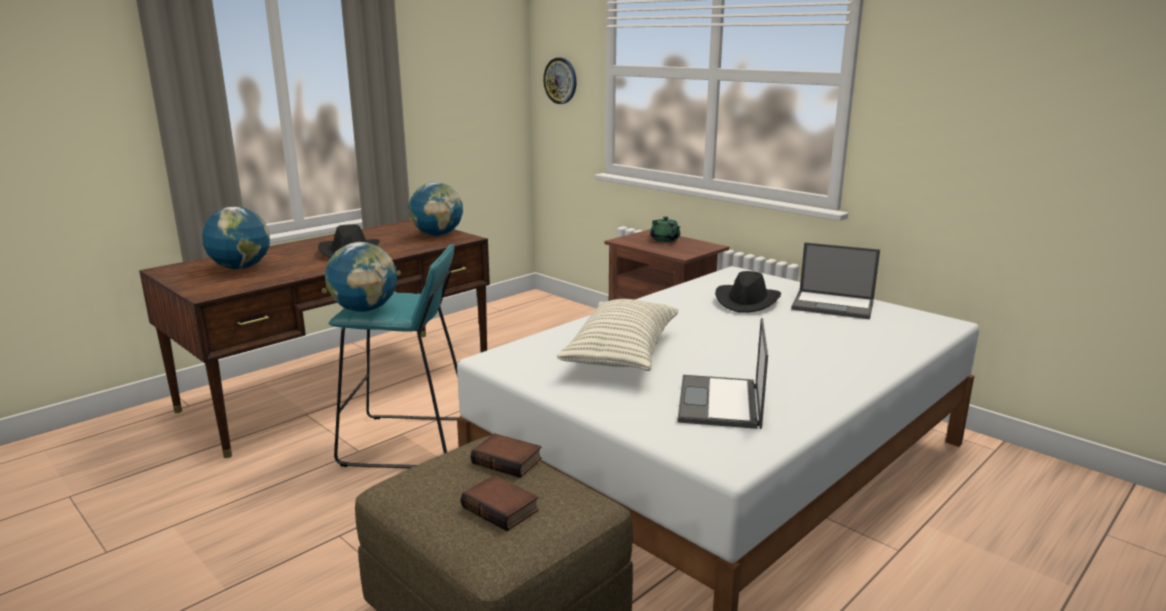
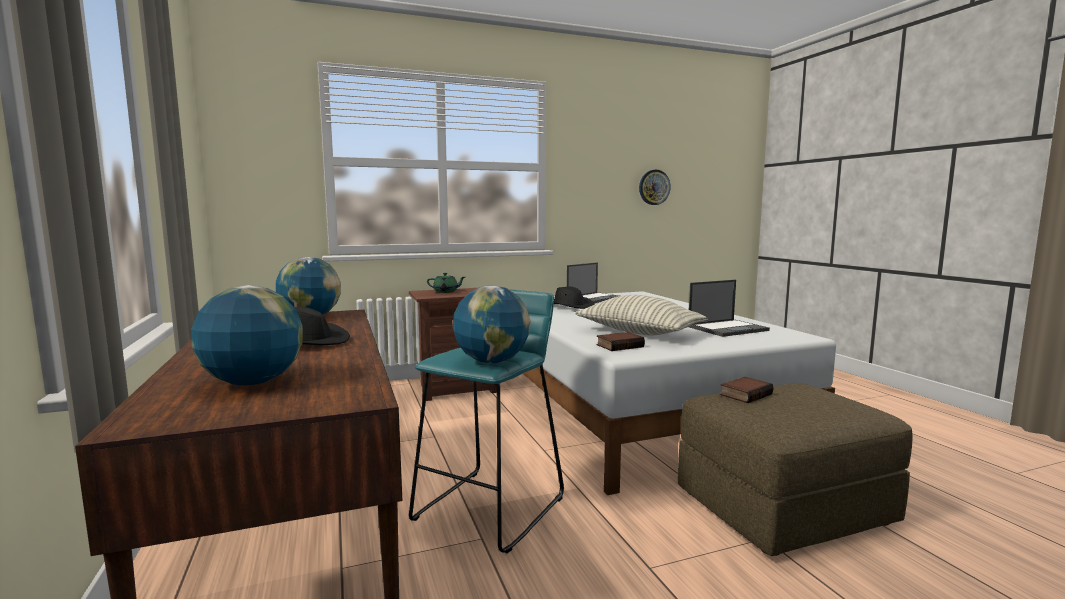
camera: 65 degrees left, 10 degrees down
(502, 508) = (815, 402): book -> book (619, 345)
(560, 80) = (256, 171): wall clock -> wall clock (654, 187)
(720, 403) = (728, 328): laptop -> laptop turned 60 degrees counterclockwise

